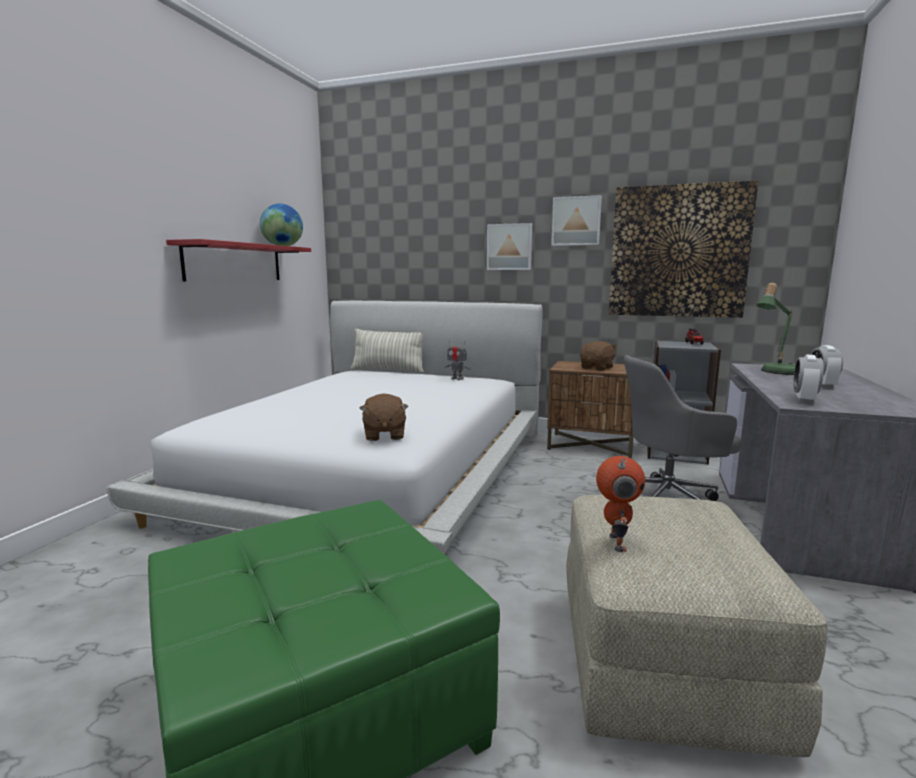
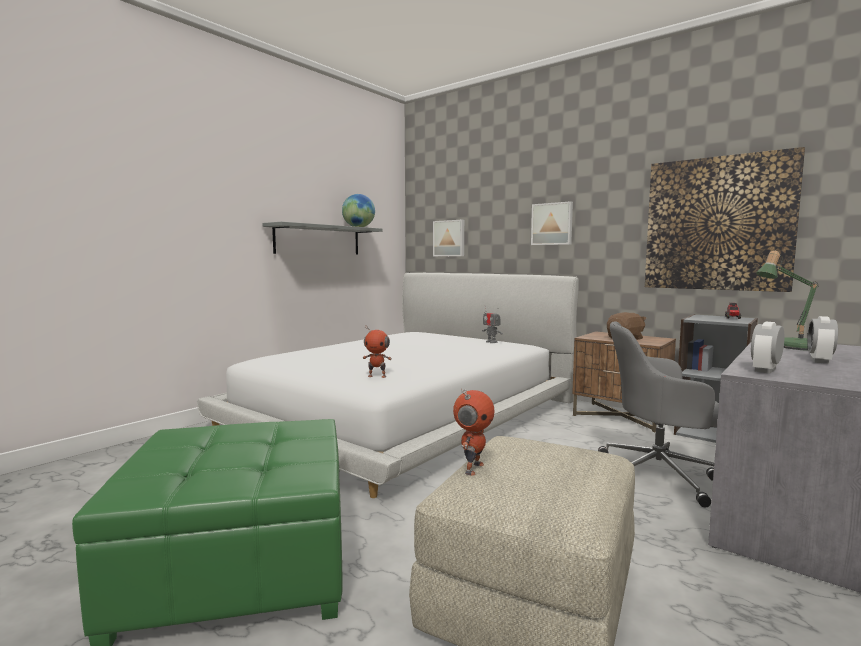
camera: 20 degrees right, 5 degrees down
(234, 262) = (318, 240): red shelf -> grey shelf
(384, 435) = (377, 376): brown plush toy -> toy robot
(388, 370) = (442, 333): pillow -> none
(576, 221) = (613, 198): picture -> picture (449, 238)

